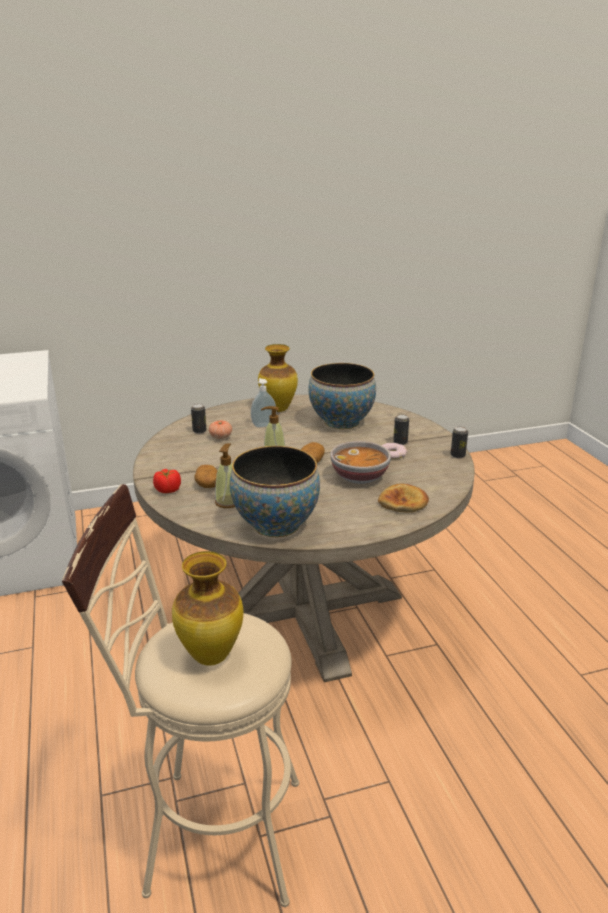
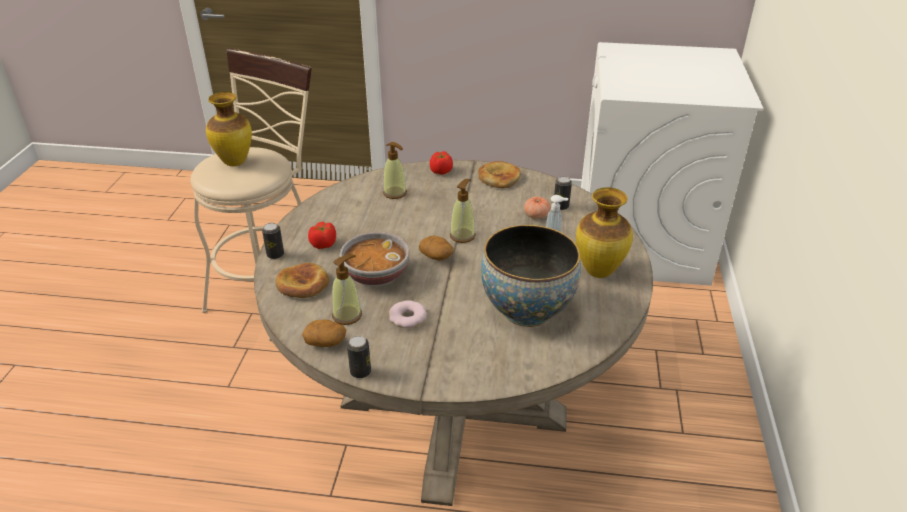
camera: 115 degrees right, 10 degrees up
(165, 461) = (499, 177): none -> bread
(207, 484) = (435, 190): potato -> potato (326, 342)
(276, 525) = (337, 206): bowl -> none
(342, 511) = (323, 244): none -> tomato
(400, 442) = (433, 337): can -> can (275, 254)
(415, 474) = (347, 315): none -> soap dispenser

